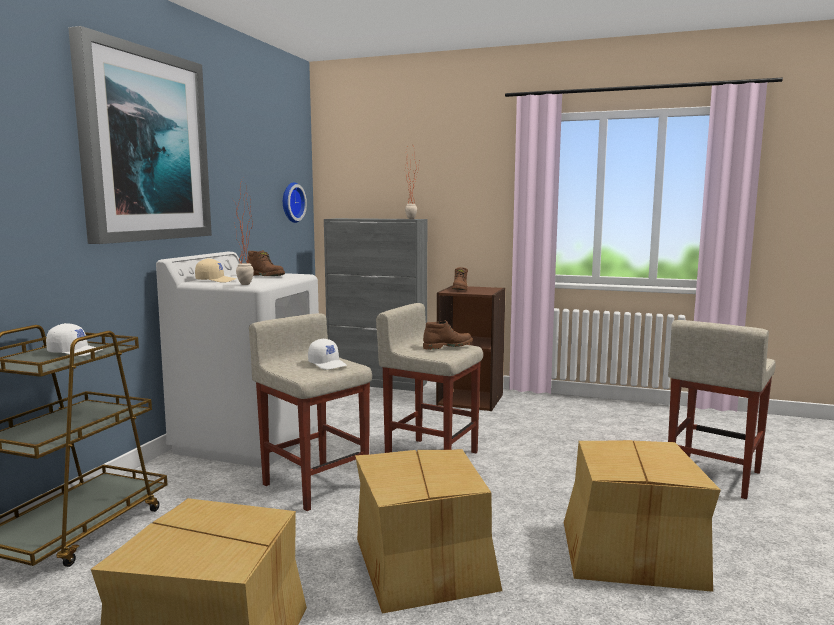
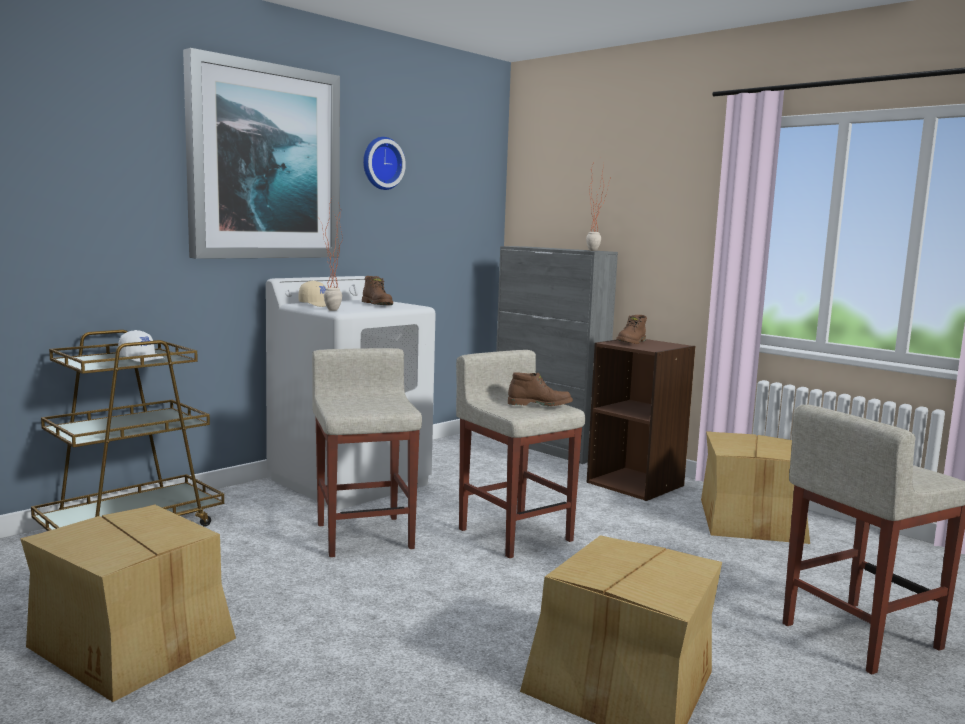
camera: 25 degrees right, 0 degrees up
(291, 202) = (467, 225): wall clock -> wall clock (381, 163)
(328, 364) = (381, 404): white cap -> none
(424, 565) = (381, 634): cardboard box -> cardboard box (751, 521)

